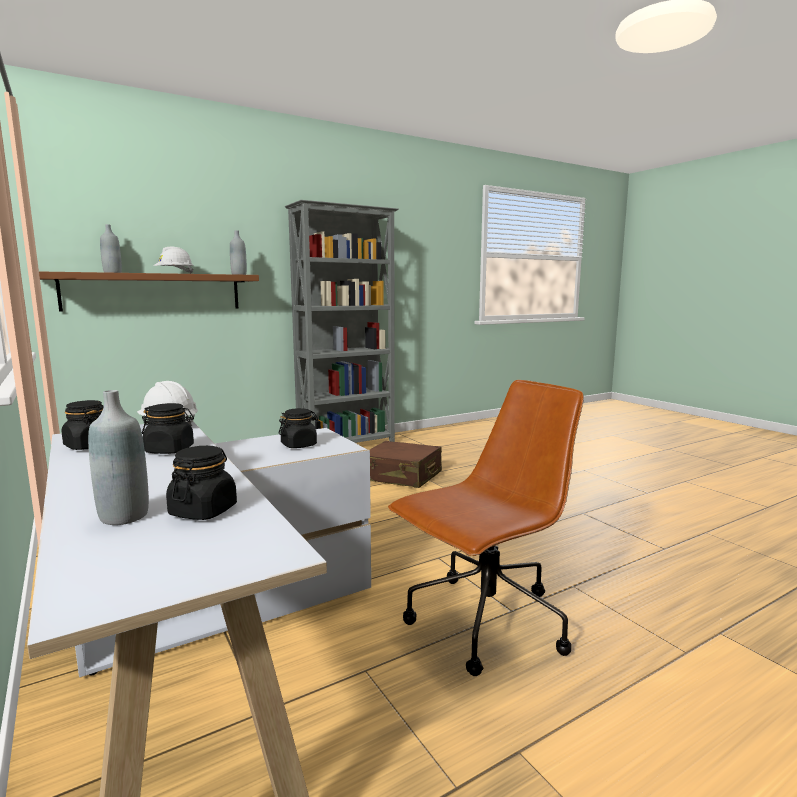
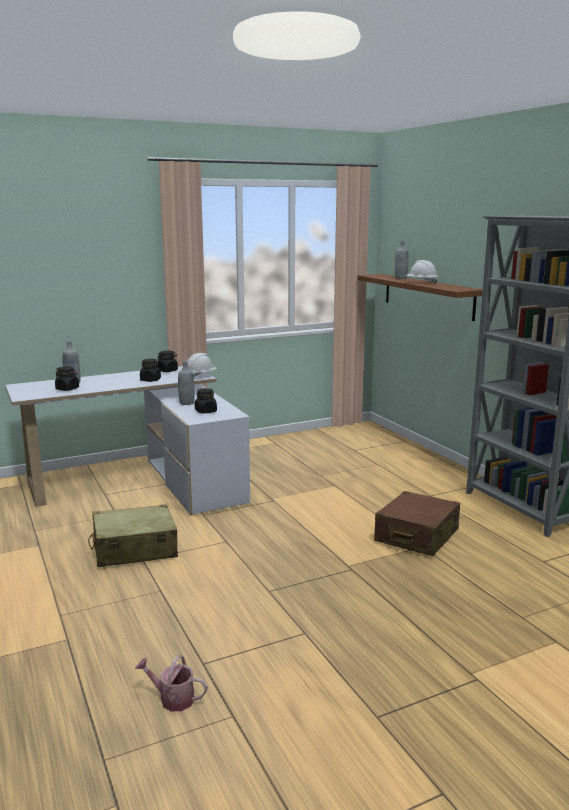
camera: 95 degrees right, 5 degrees up
(239, 274) = (456, 289): grey bottle -> grey bottle (186, 403)
(485, 623) = (134, 549): brown office chair -> beige suitcase
(720, 556) = (172, 698): none -> watering can

